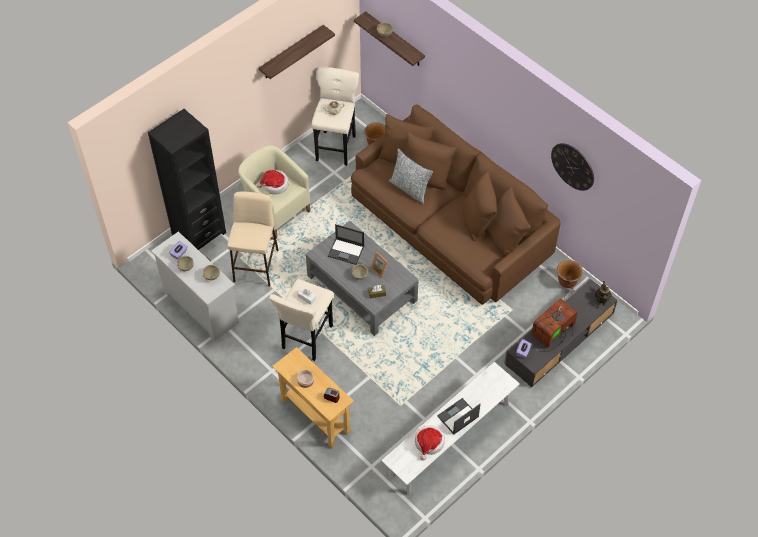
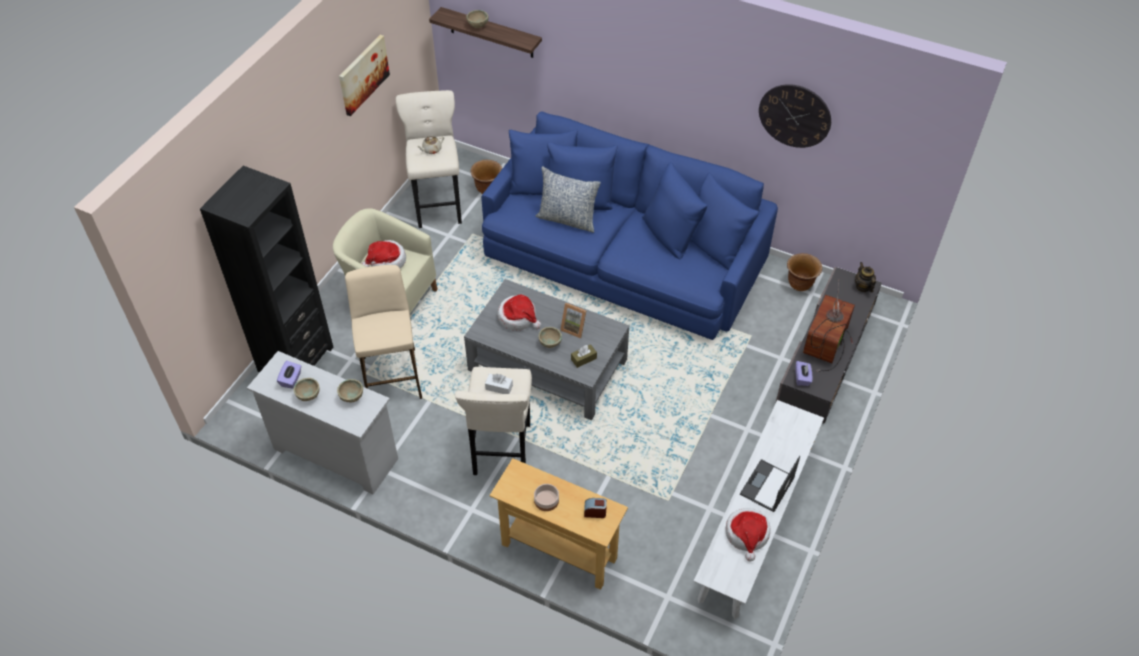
camera: 20 degrees left, 5 degrees down
(291, 53) = (363, 74): shelf -> picture
(346, 251) = (518, 317): laptop -> hat
(449, 223) = (623, 256): brown sofa -> blue sofa

